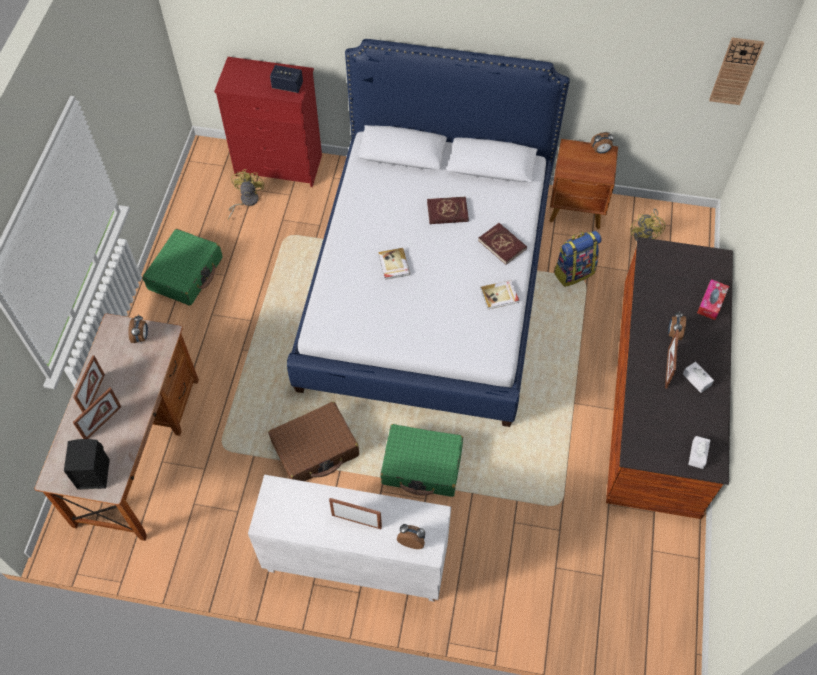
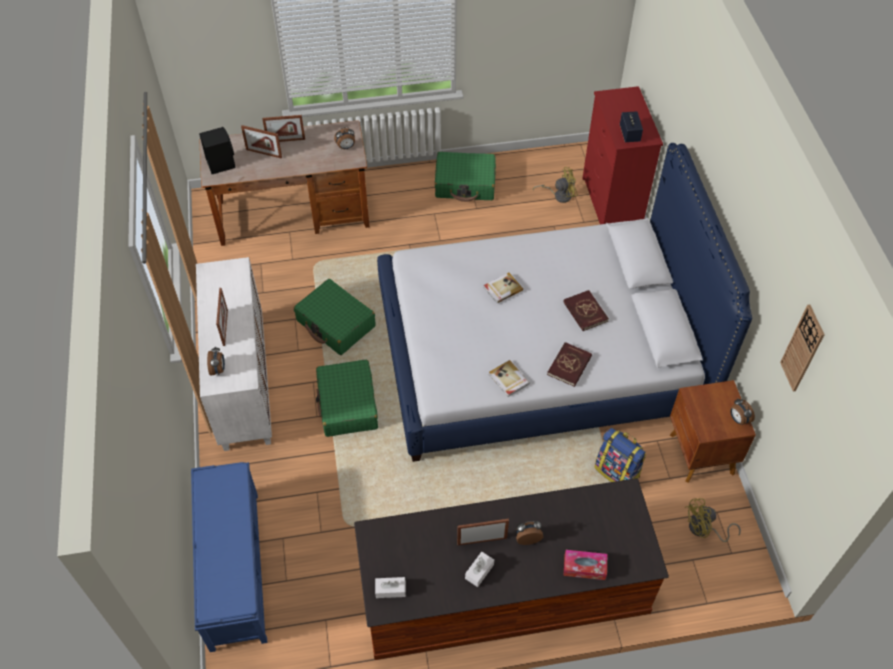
camera: 70 degrees right, 5 degrees down
(315, 449) = (336, 324): brown suitcase -> green suitcase
(575, 622) = (234, 567): none -> blue bench
(735, 71) = (839, 455): wall clock -> wall clock (802, 349)

